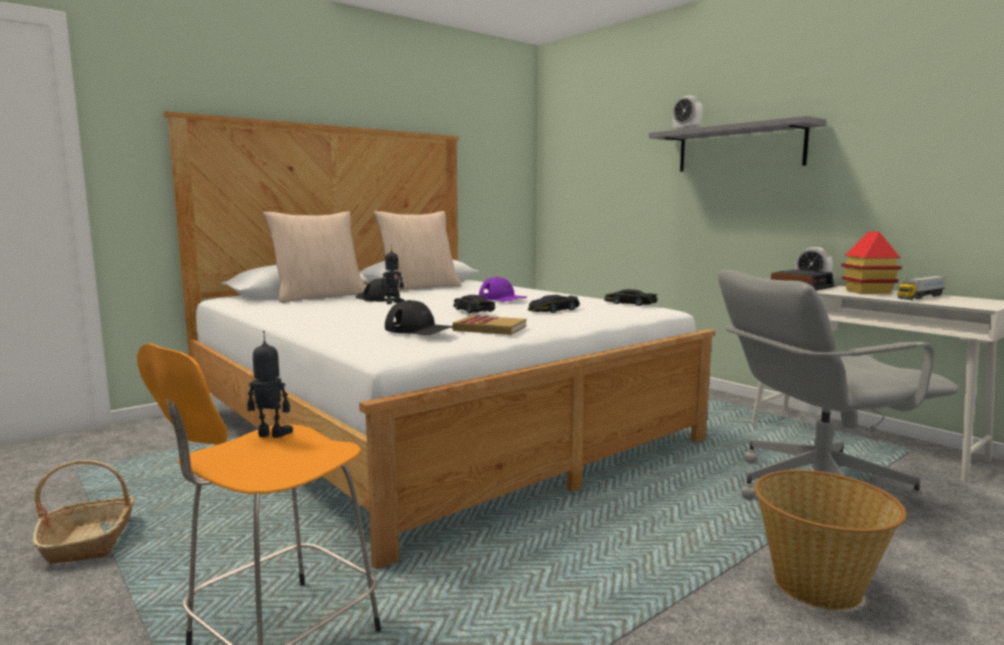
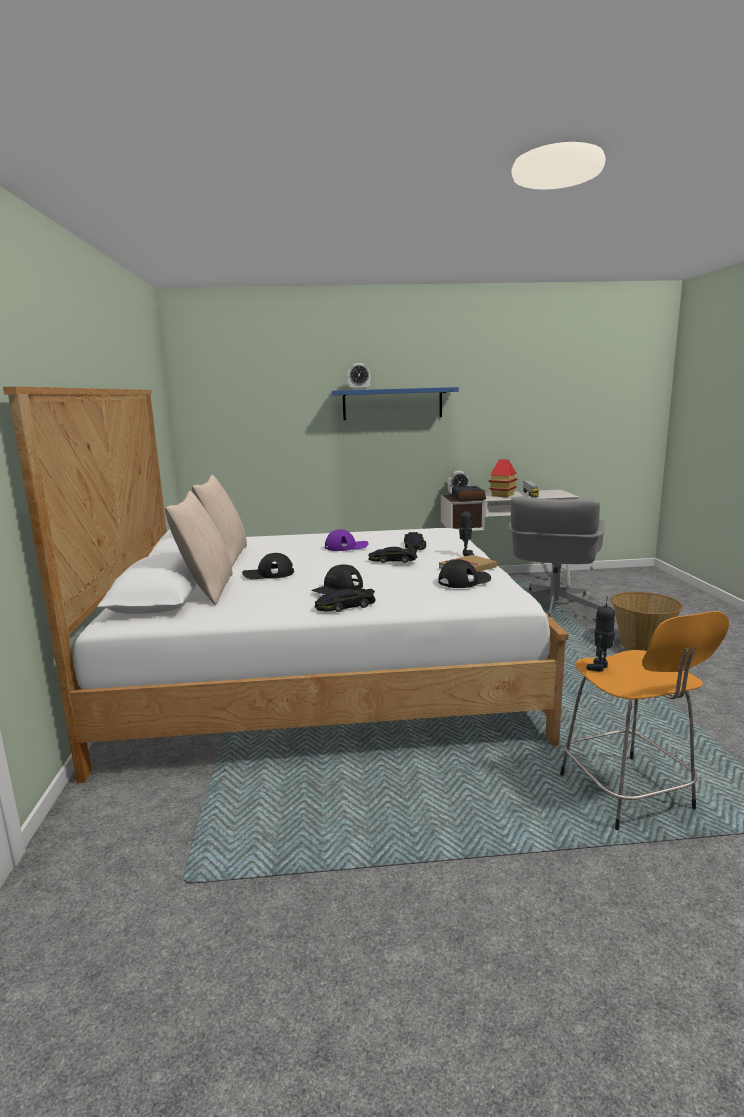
camera: 55 degrees left, 5 degrees up
(90, 541) = (403, 874): basket -> none
(352, 312) = (337, 589): none -> black cap
(393, 302) = (307, 572): toy robot -> toy robot (466, 554)
(630, 303) = (418, 529): black toy car -> black toy car (345, 606)
(739, 148) = (392, 403): grey shelf -> blue shelf

